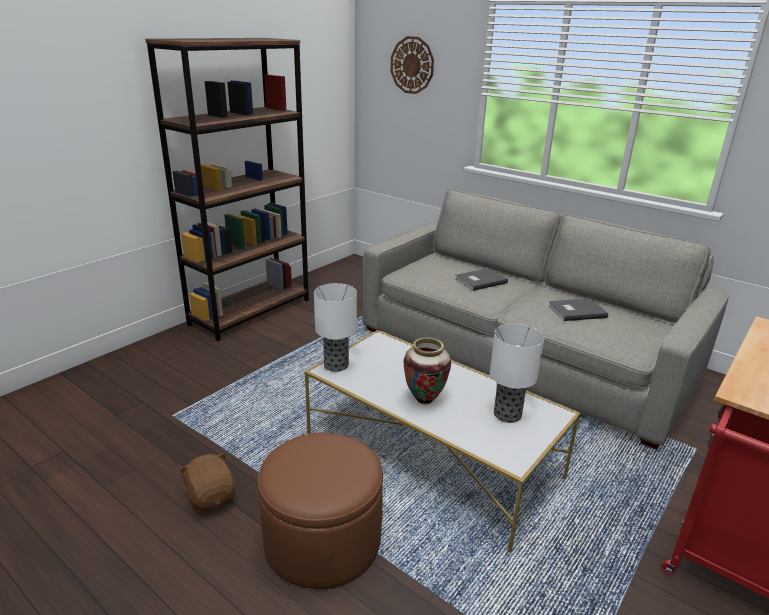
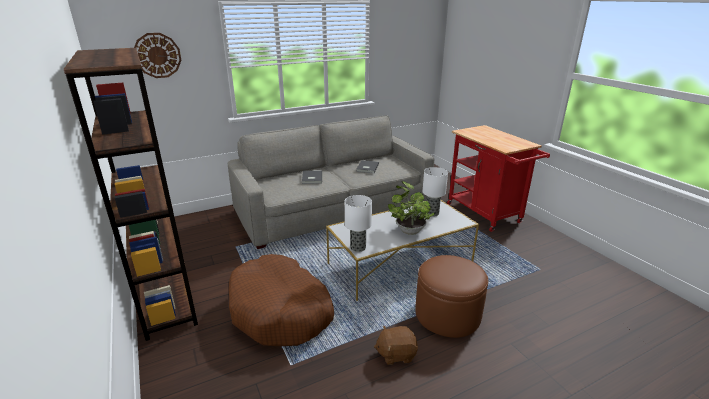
camera: 65 degrees left, 0 degrees up
(260, 382) = (281, 311): none -> brown dog bed
(424, 400) = (409, 230): vase -> potted plant

